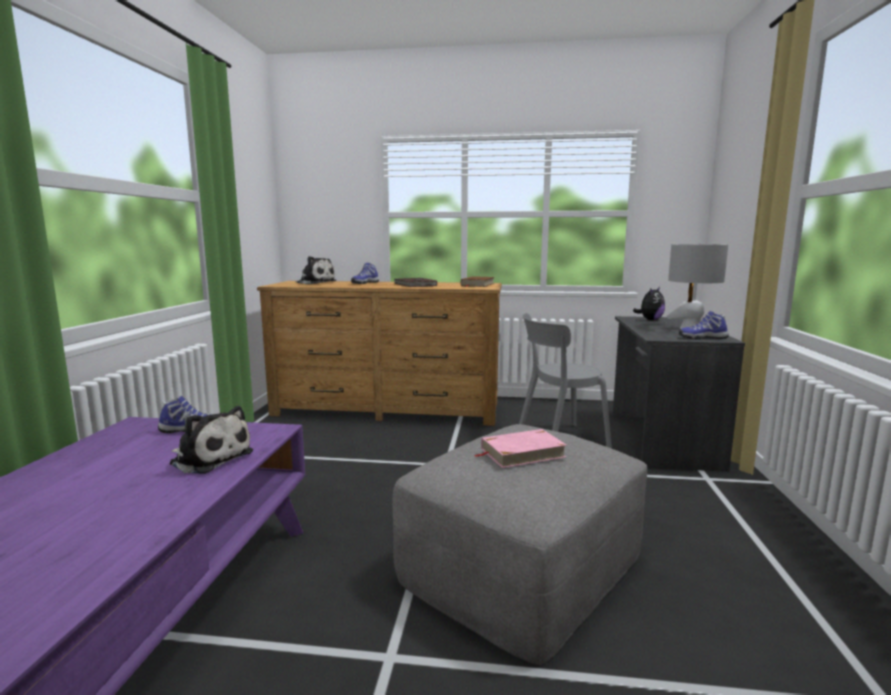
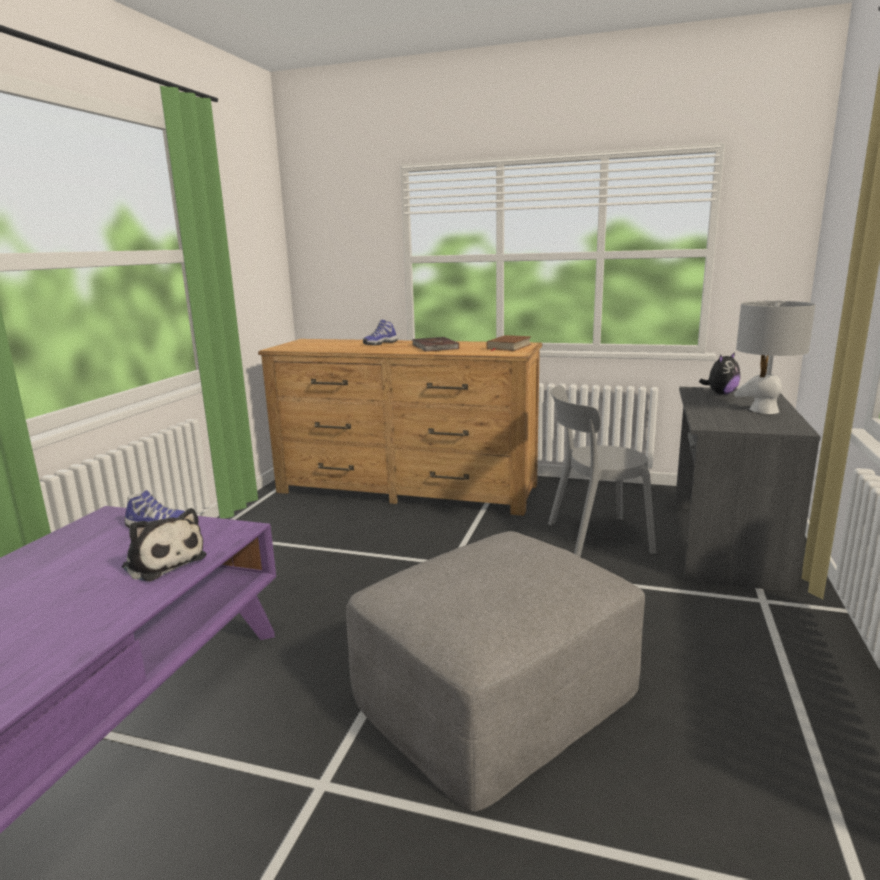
camera: 10 degrees right, 5 degrees up
(315, 283) = (325, 343): plush toy -> none
(522, 453) = (488, 575): pink book -> none
(702, 338) = (767, 427): shoe -> none

